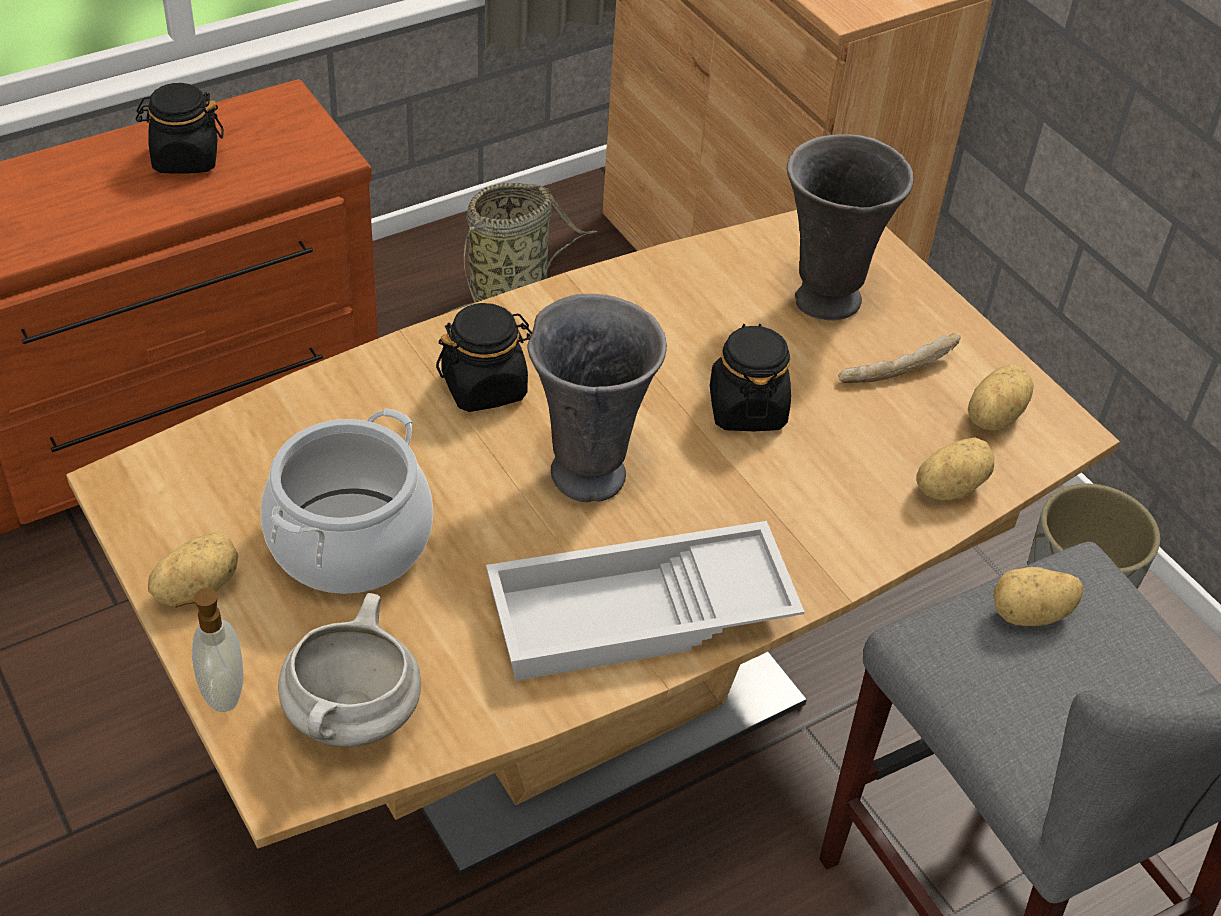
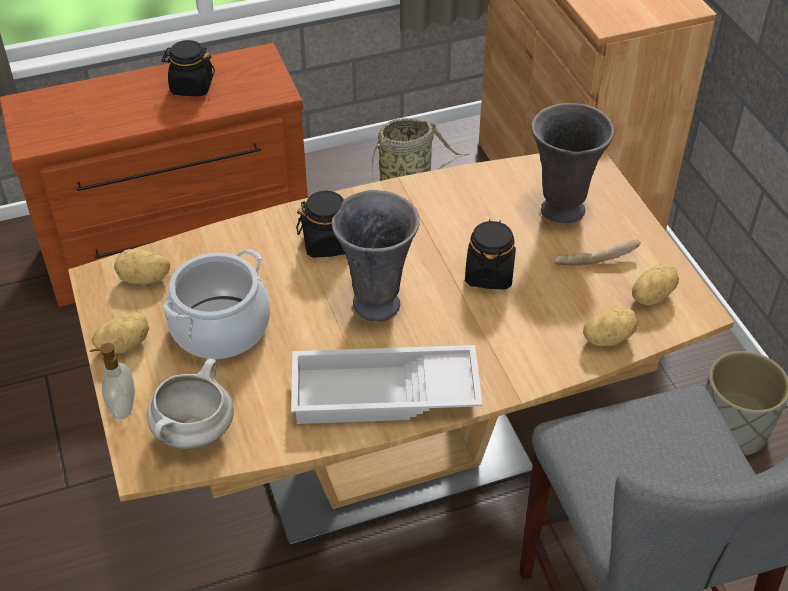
camera: 15 degrees right, 0 degrees up
(1030, 615) = (642, 427): potato -> potato (144, 279)

